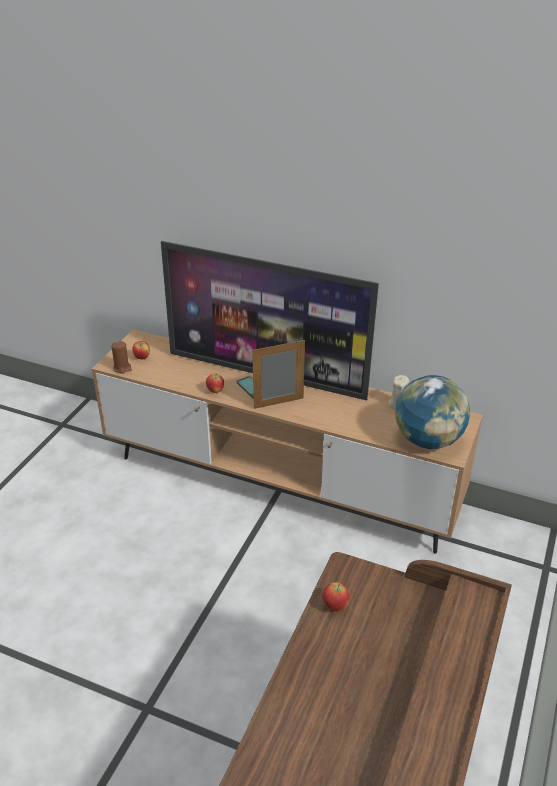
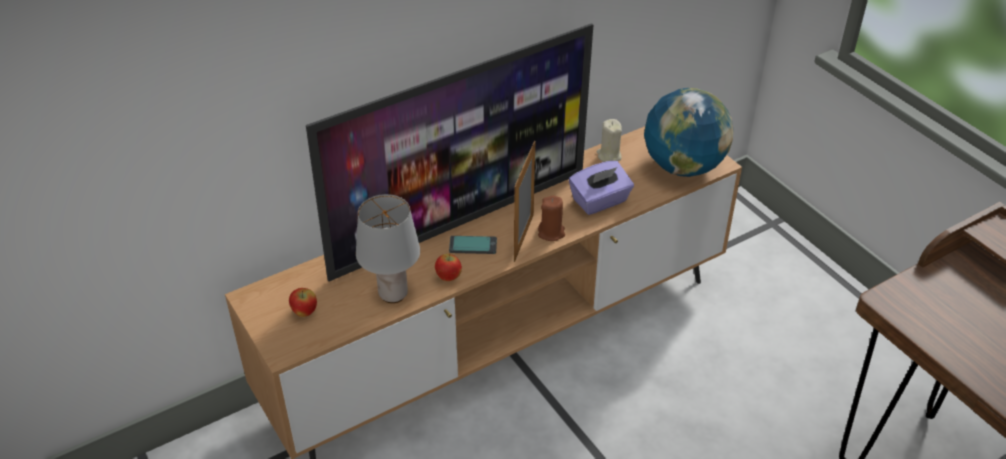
camera: 55 degrees left, 5 degrees up
(122, 368) = (307, 341): brown candle -> brown candle (551, 233)
(183, 379) = (393, 294): none -> grey table lamp
(335, 606) = (936, 331): apple -> none
(347, 418) = (600, 201): none -> purple tissue box

